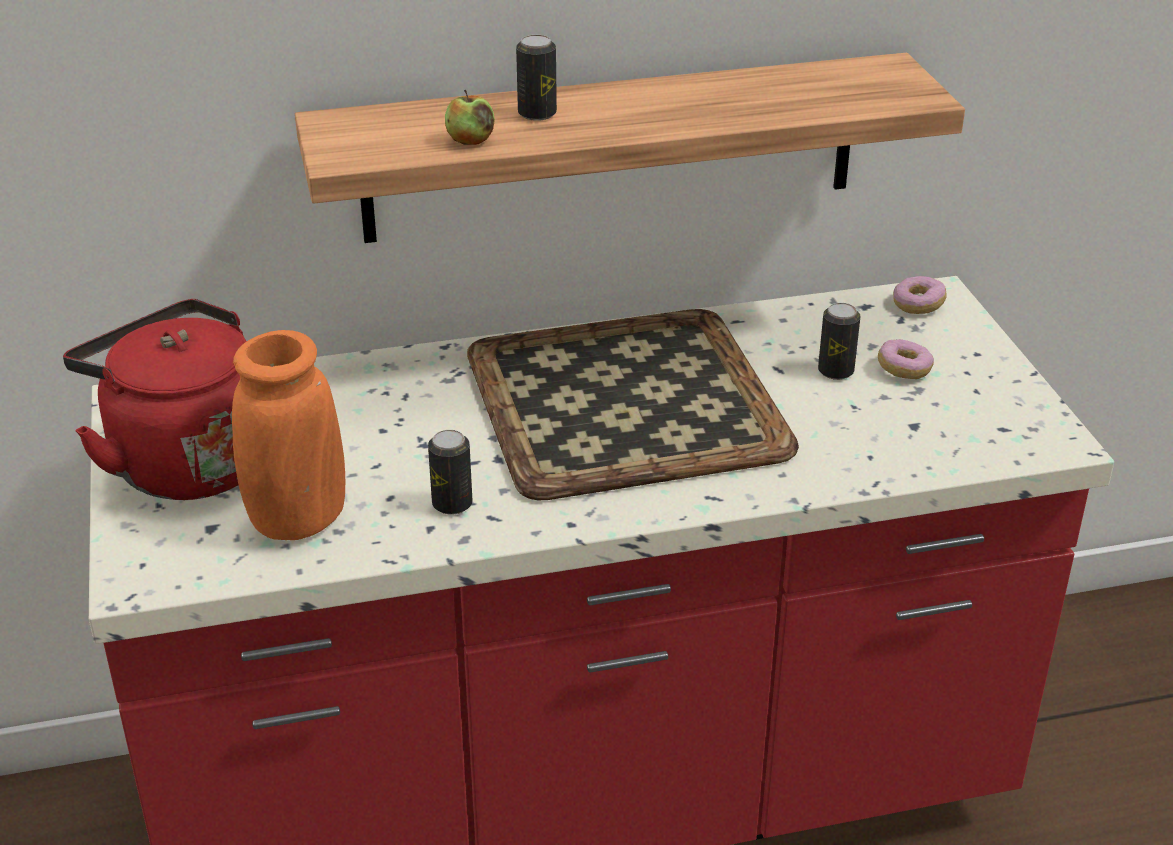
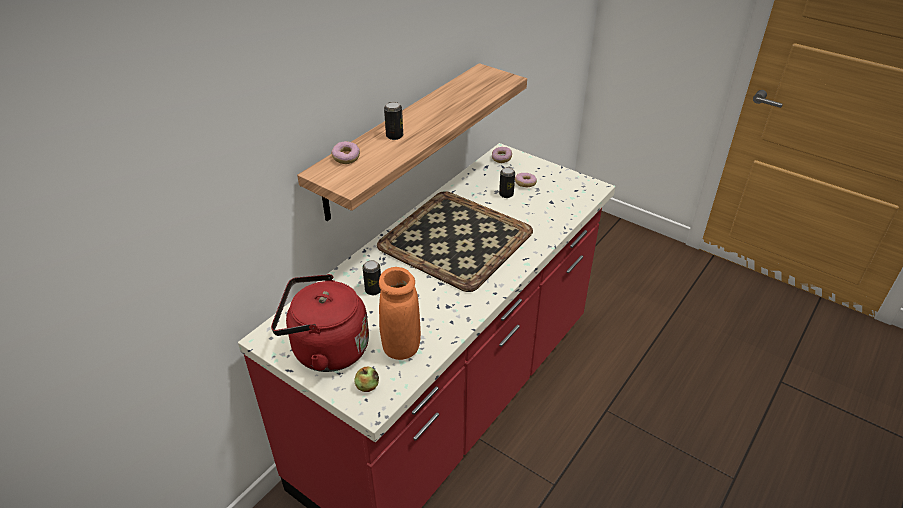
camera: 40 degrees left, 5 degrees up
(403, 117) = (346, 158): none -> donut
(452, 504) = (447, 308): can -> can (373, 290)
(470, 140) = (388, 157): apple -> apple (367, 386)

